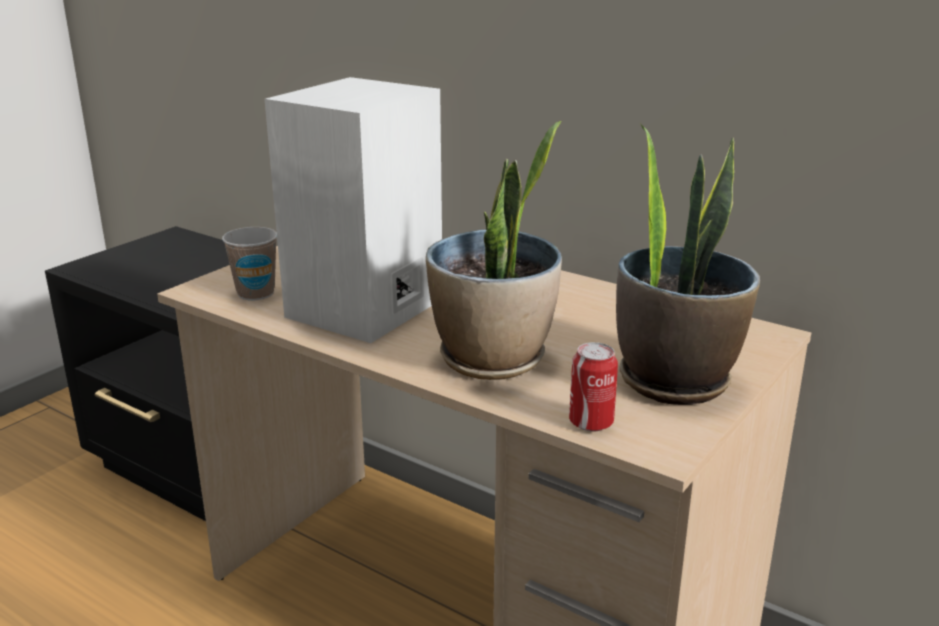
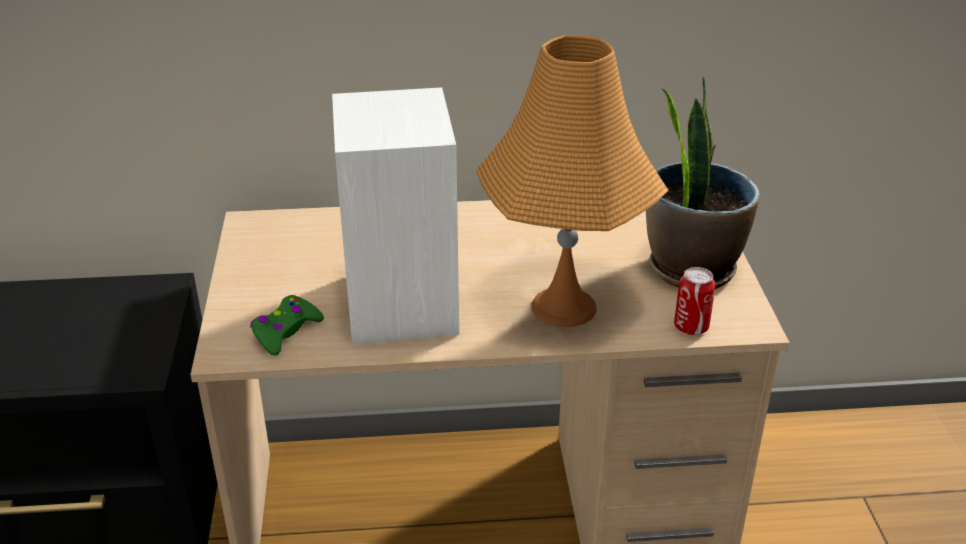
camera: 40 degrees left, 10 degrees up
(255, 293) = (285, 332): cup -> green game controller
(493, 359) = (564, 306): potted plant -> orange table lamp

